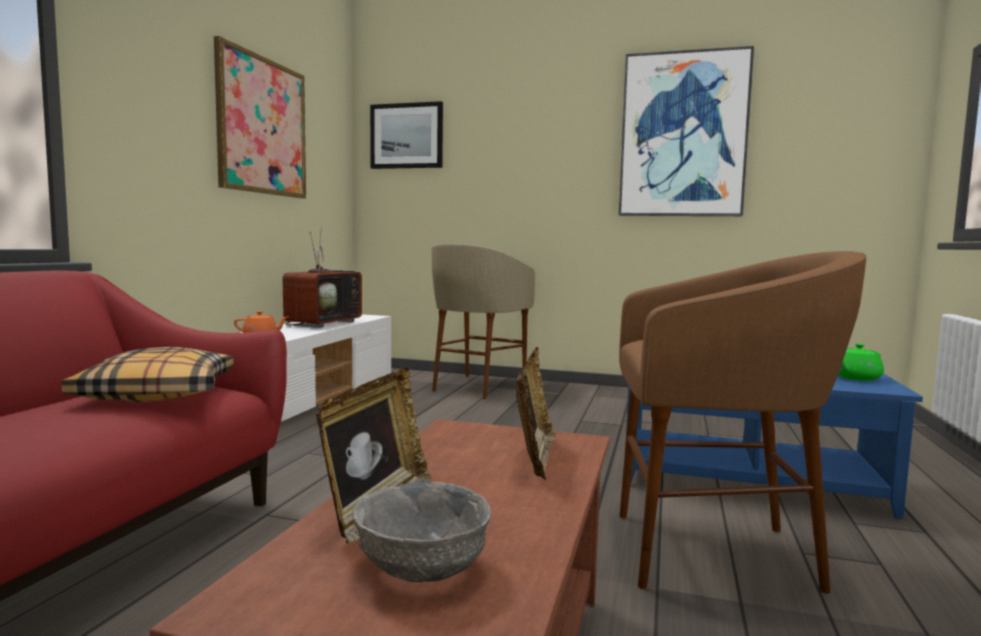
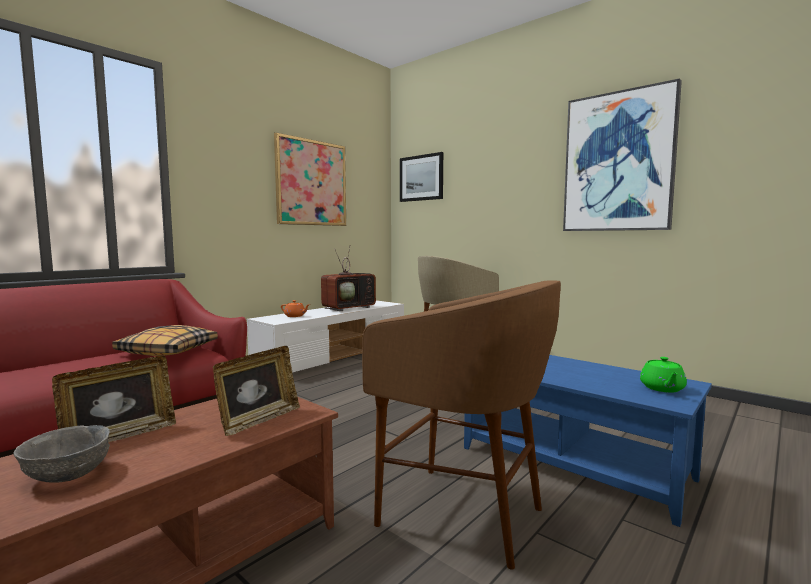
camera: 25 degrees right, 0 degrees up
(855, 378) = (662, 388): green teapot -> green teapot turned 75 degrees counterclockwise

